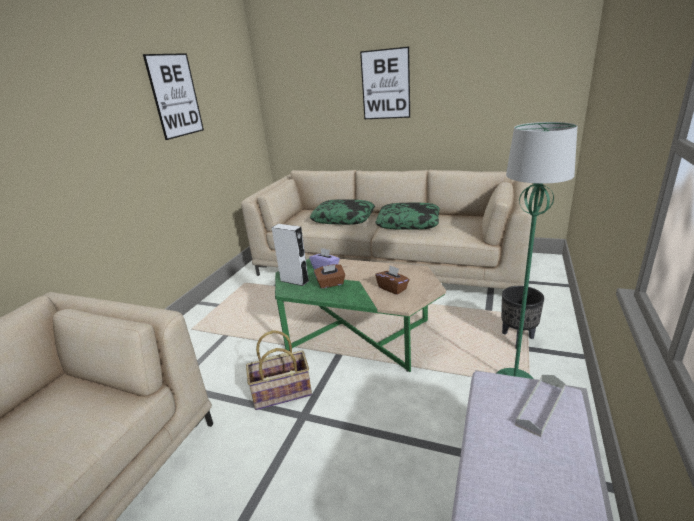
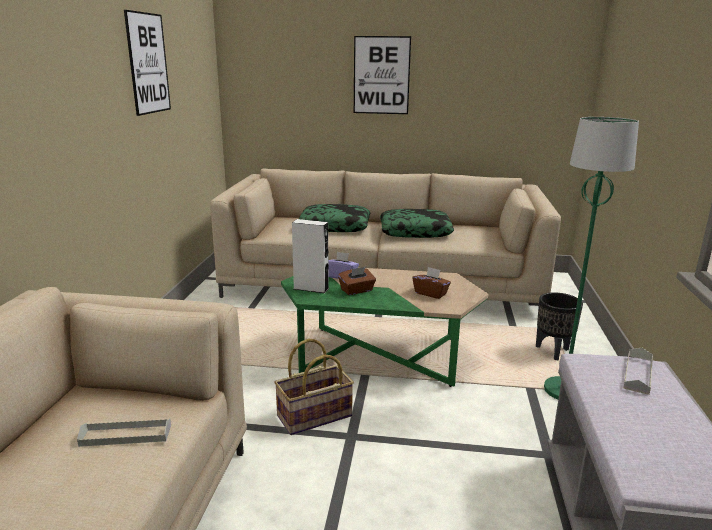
camera: 15 degrees left, 5 degrees down
(62, 430) = (126, 435): none -> grey tray

